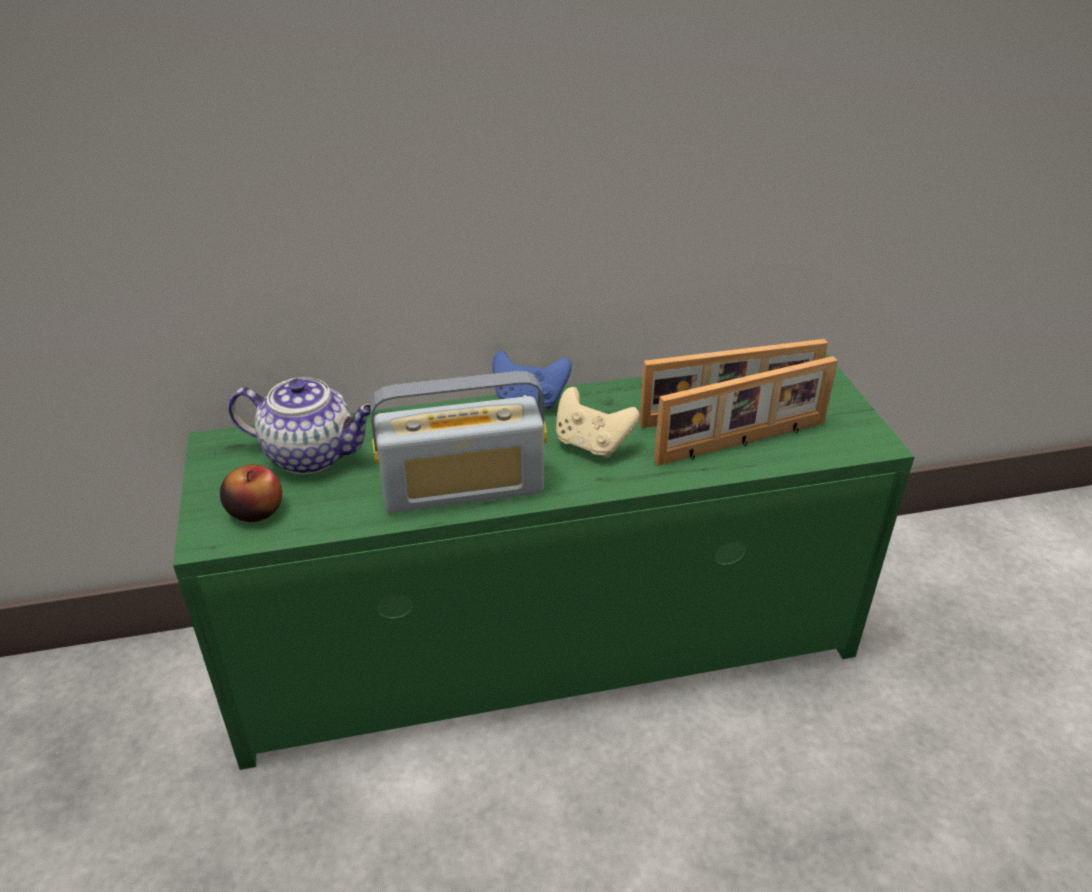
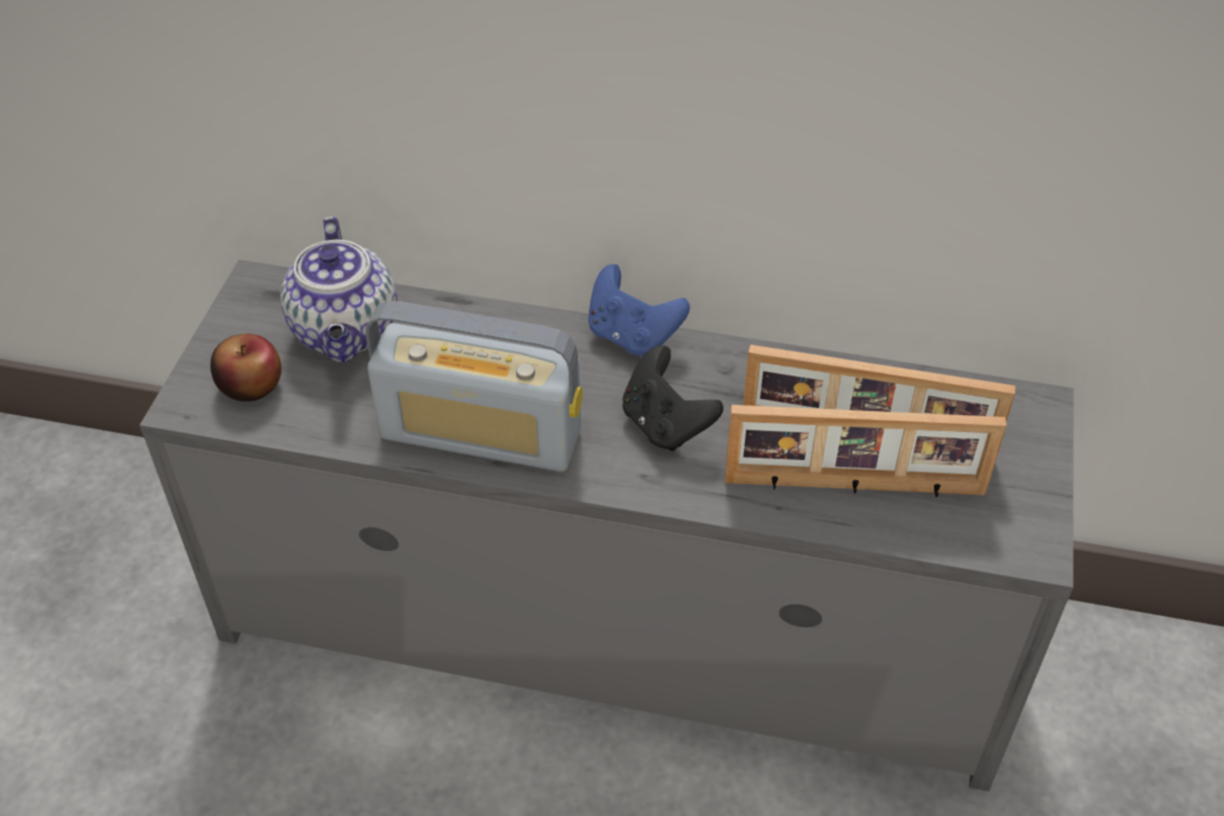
camera: 25 degrees right, 10 degrees up
(312, 455) = (347, 332): teapot -> teapot turned 45 degrees clockwise
(546, 642) = (614, 620): green tv stand -> grey tv stand
(591, 444) = (665, 424): beige game controller -> black game controller

